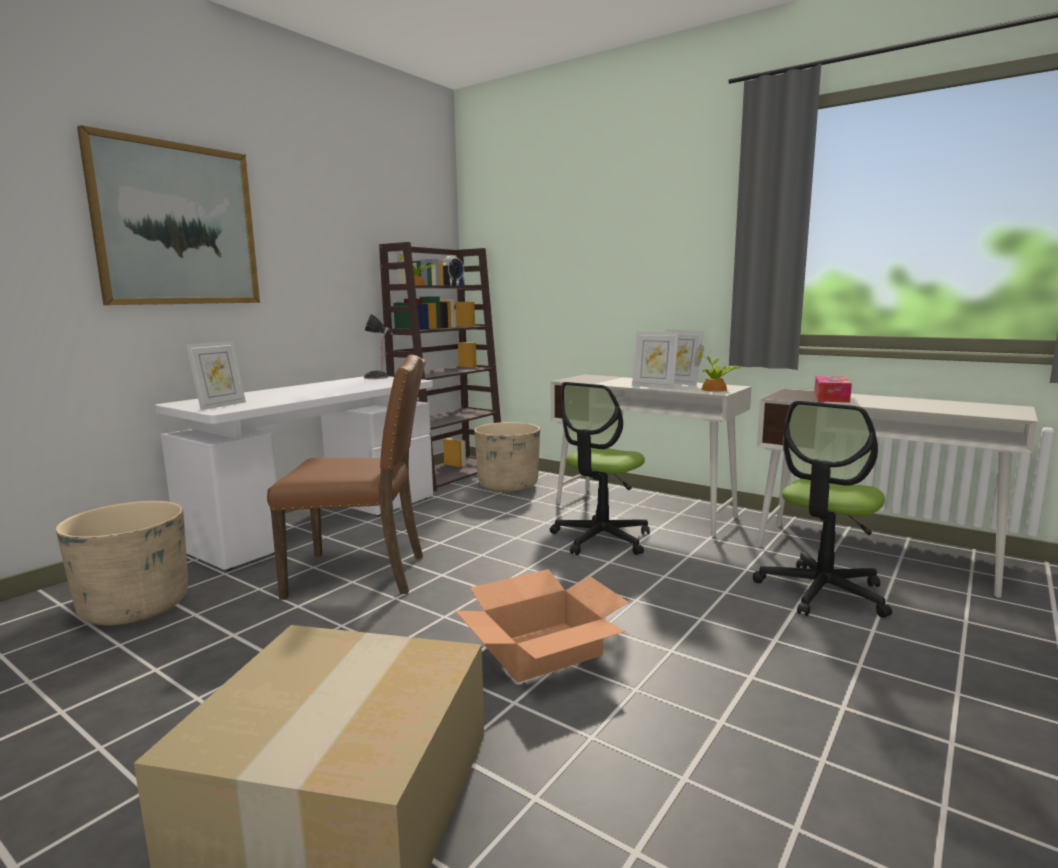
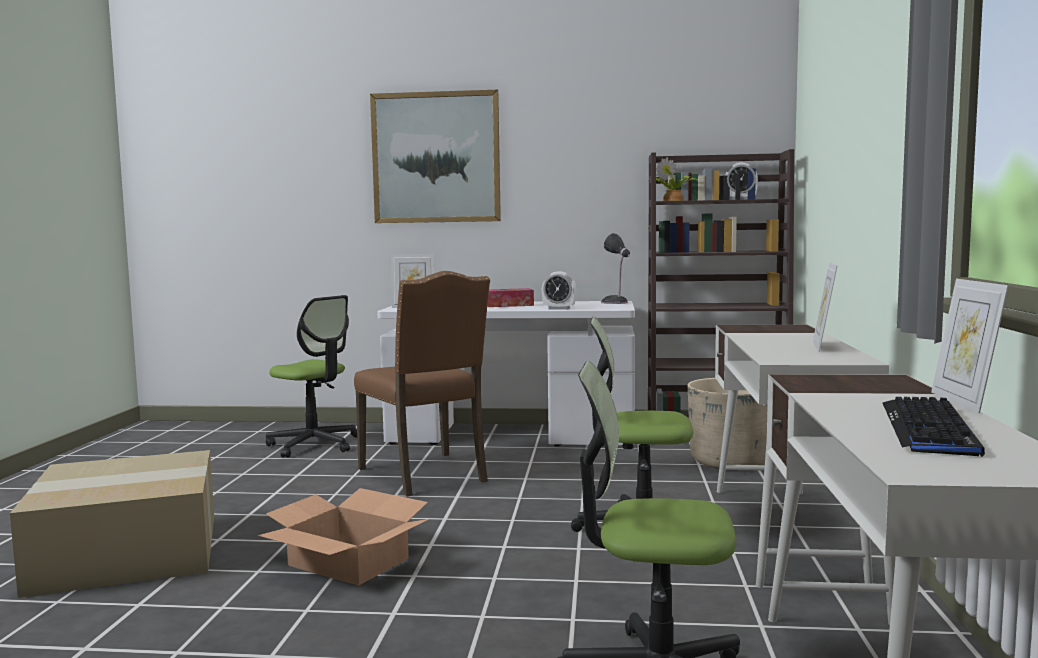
camera: 60 degrees right, 5 degrees down
(135, 607) = (314, 444): beige planter -> office chair
(375, 387) = (559, 309): none -> alarm clock
(653, 386) = (764, 344): picture frame -> picture frame (964, 402)
(715, 390) = (800, 358): potted plant -> none
(831, 397) = (862, 392): tissue box -> tissue box (509, 305)
(923, 404) = (928, 428): none -> keyboard

